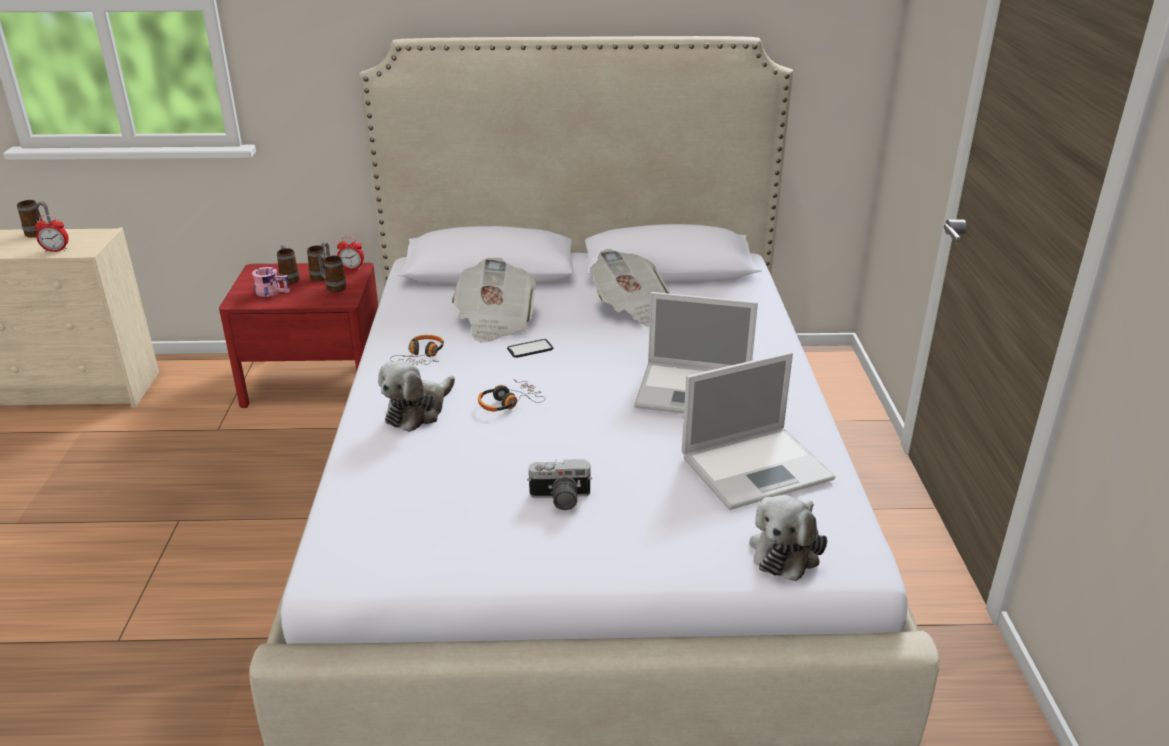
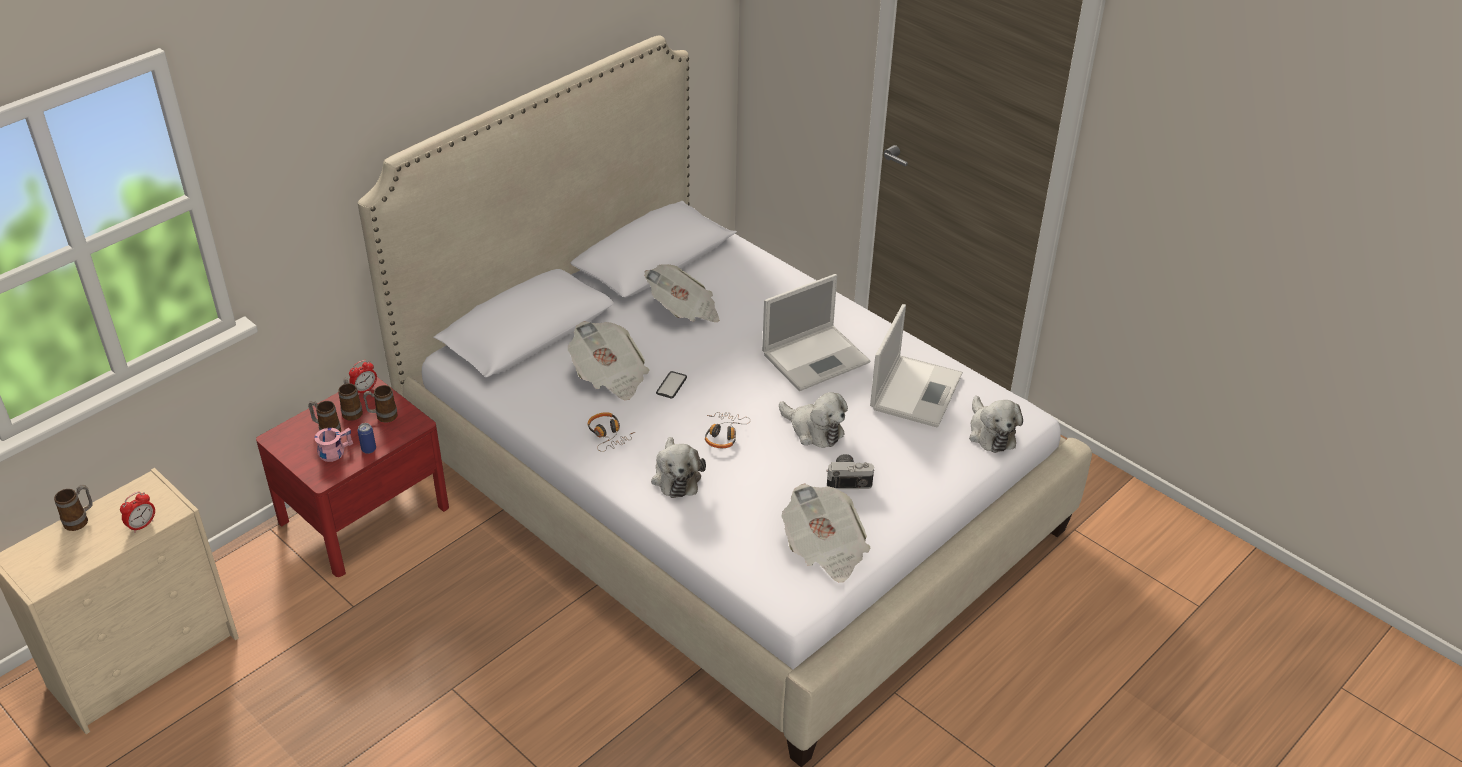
camera: 45 degrees left, 10 degrees up
(291, 300) = (369, 449): none -> can
(434, 543) = (825, 549): none -> newspaper
(560, 499) = (848, 479): camera -> camera turned 135 degrees counterclockwise
(597, 443) = (814, 430): none -> plush toy

